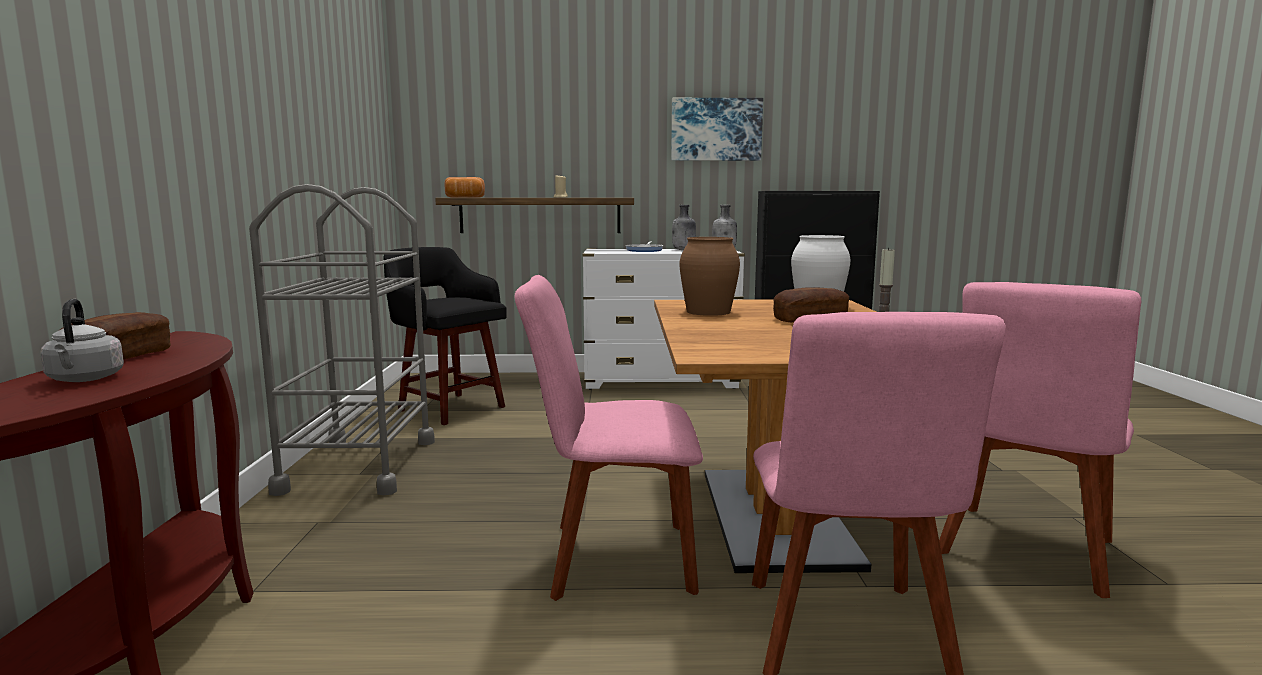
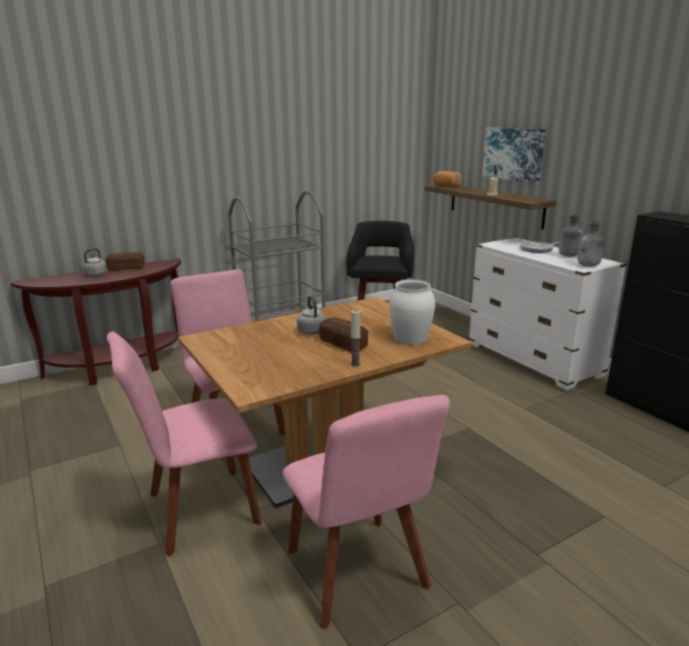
camera: 60 degrees right, 10 degrees up
(708, 312) = (341, 316): brown vase -> none
(716, 129) = (633, 143): picture -> picture (513, 154)
(747, 323) = (311, 331): none -> grey kettle
(1025, 551) = (359, 574): pink chair -> pink chair turned 120 degrees counterclockwise

